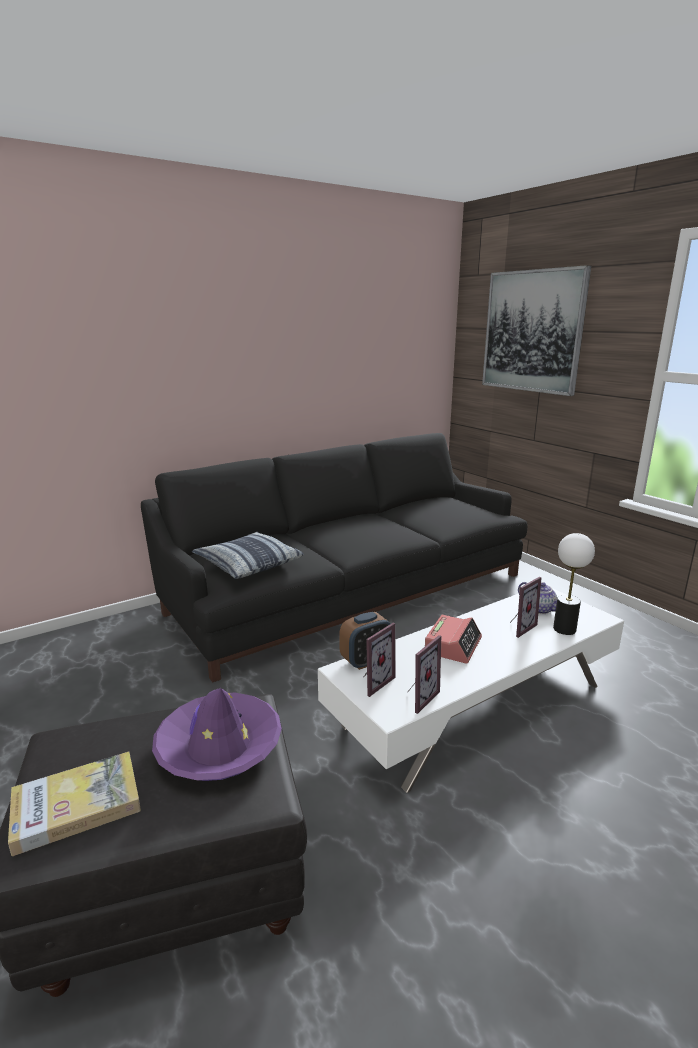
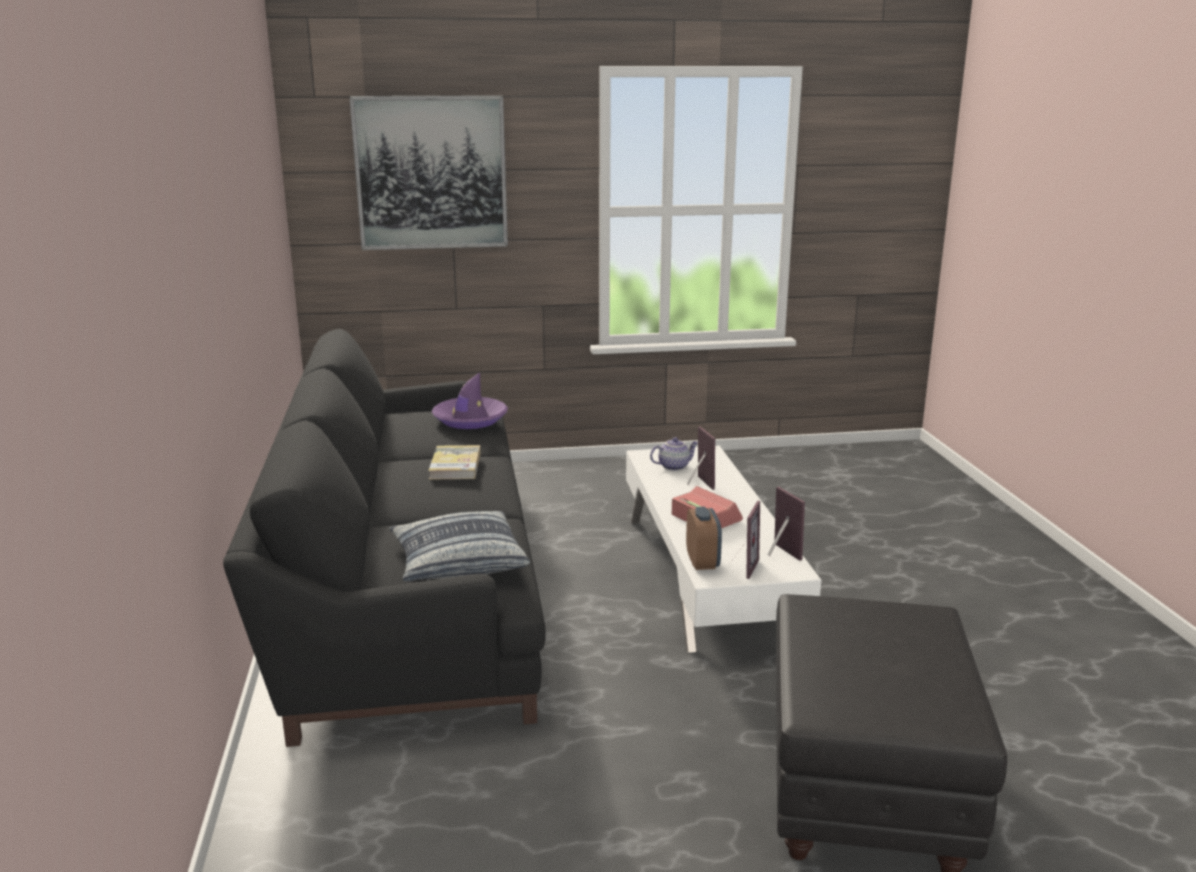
camera: 65 degrees left, 0 degrees up
(76, 805) = (921, 696): book -> book (455, 466)
(219, 746) = (864, 622): purple hat -> purple hat (470, 420)
(373, 682) = (741, 567): picture frame -> picture frame turned 45 degrees clockwise
(564, 629) = (715, 469): table lamp -> none

